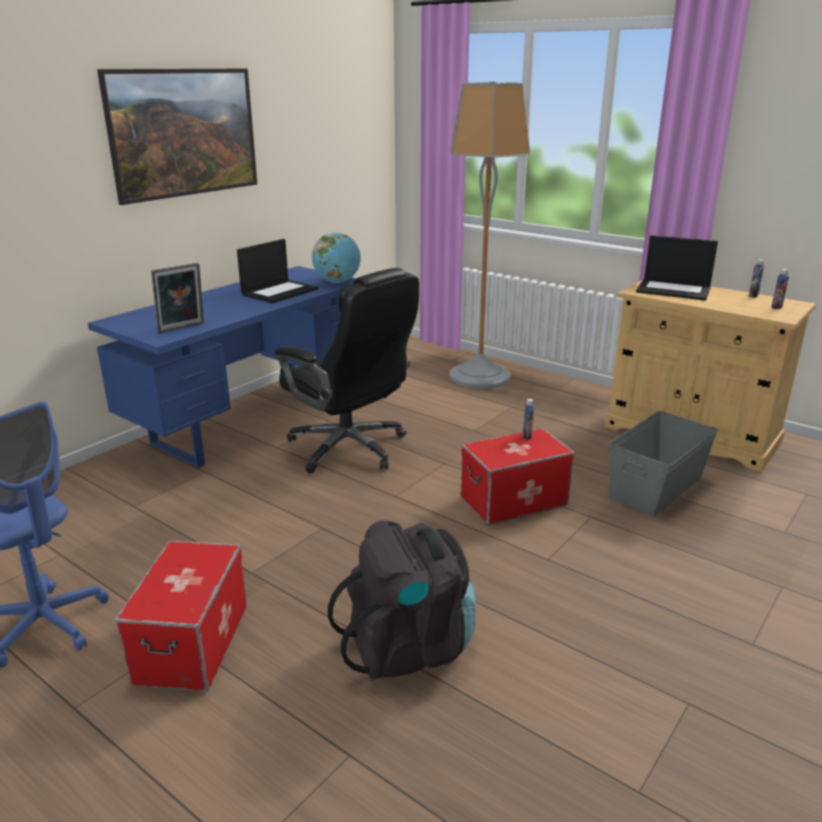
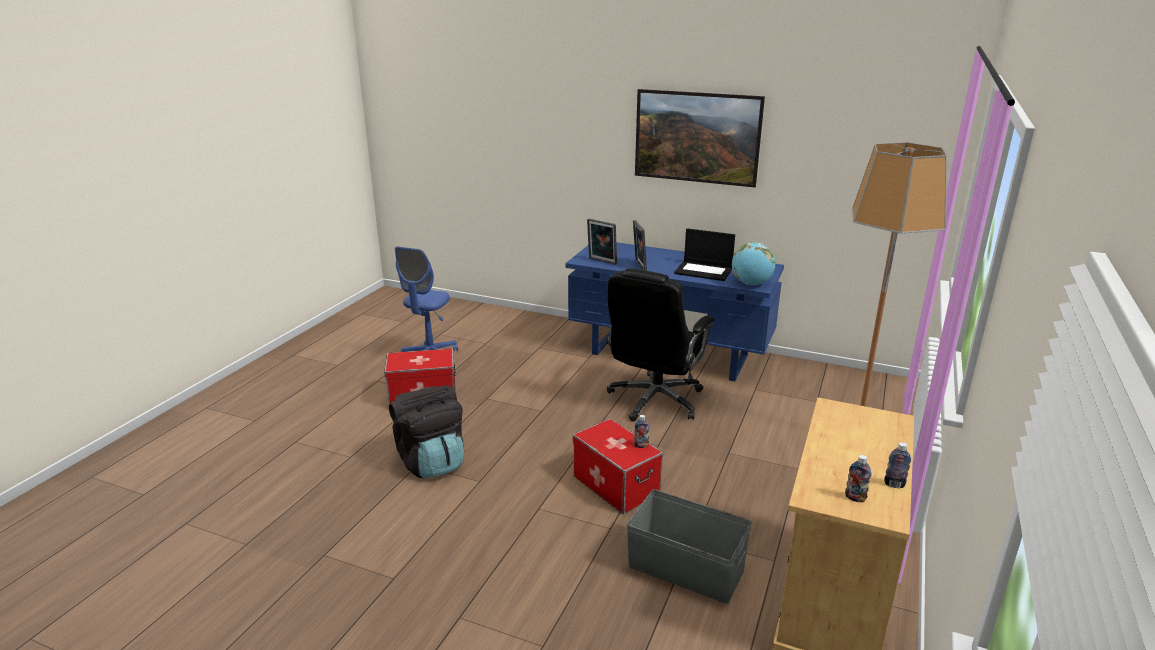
camera: 75 degrees right, 0 degrees up
(224, 313) = (639, 265): none -> picture frame
(674, 290) = (862, 430): laptop -> none

